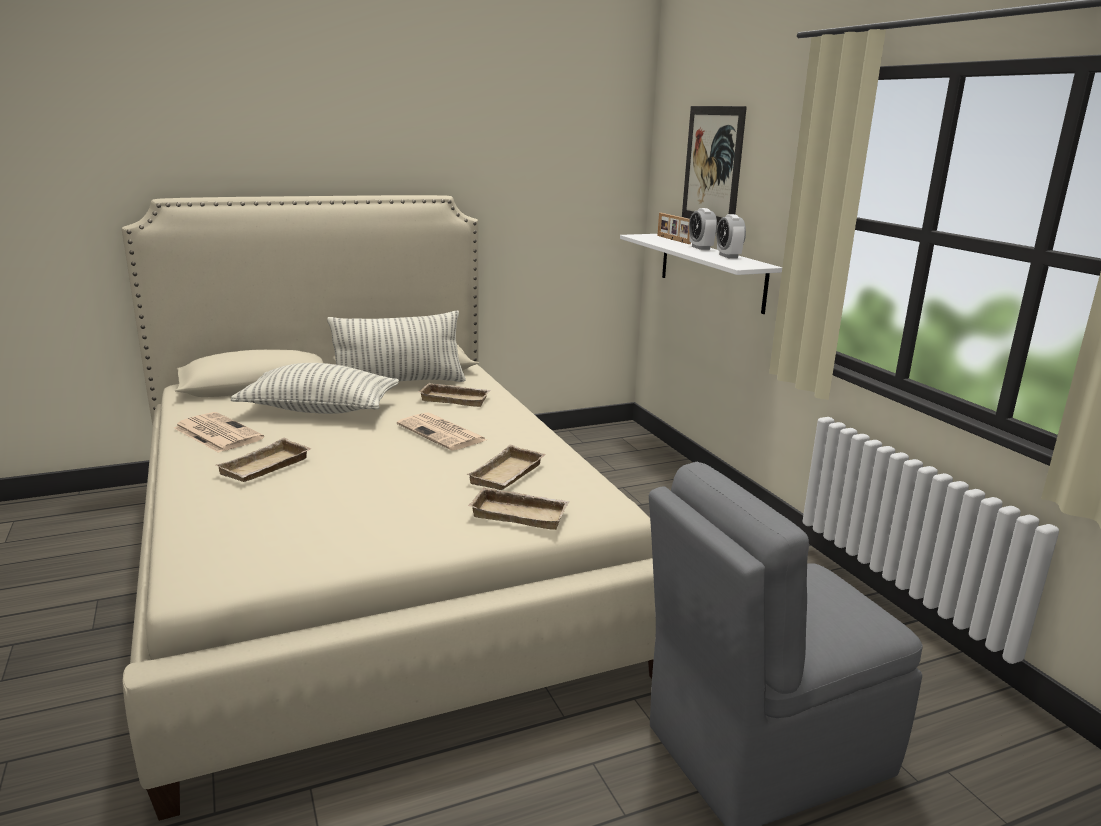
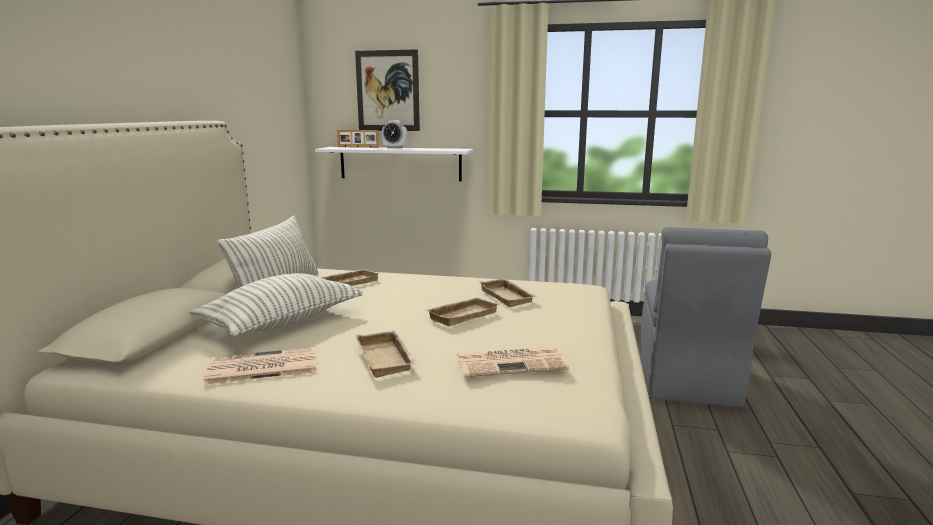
camera: 55 degrees left, 5 degrees down
(443, 433) = (409, 297): newspaper -> newspaper (512, 362)
(521, 514) = (571, 304): beige tray -> beige tray (462, 315)
(728, 256) = (429, 148): alarm clock -> none

